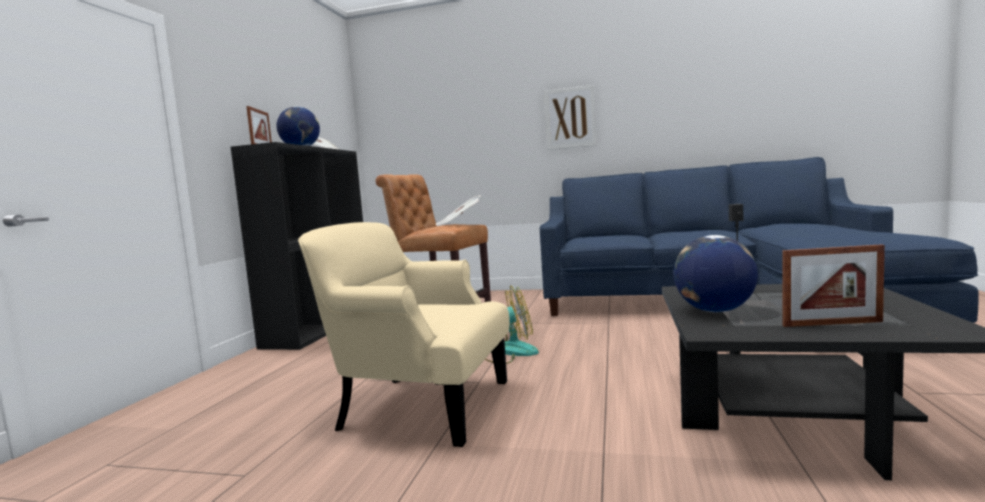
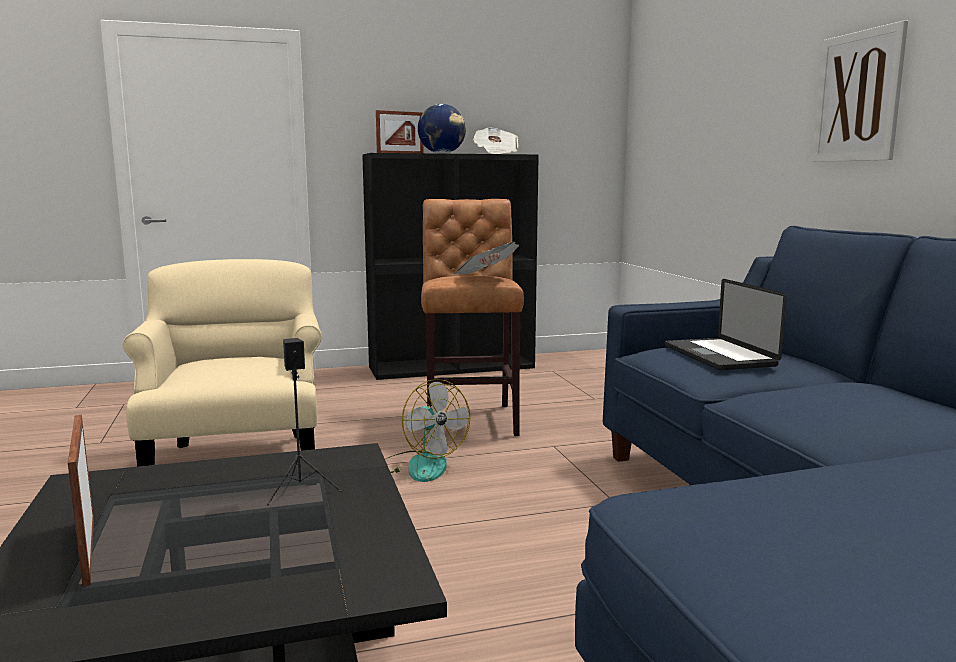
camera: 60 degrees right, 5 degrees up
(606, 237) = (719, 356): none -> laptop
(714, 311) = (195, 480): globe -> none

